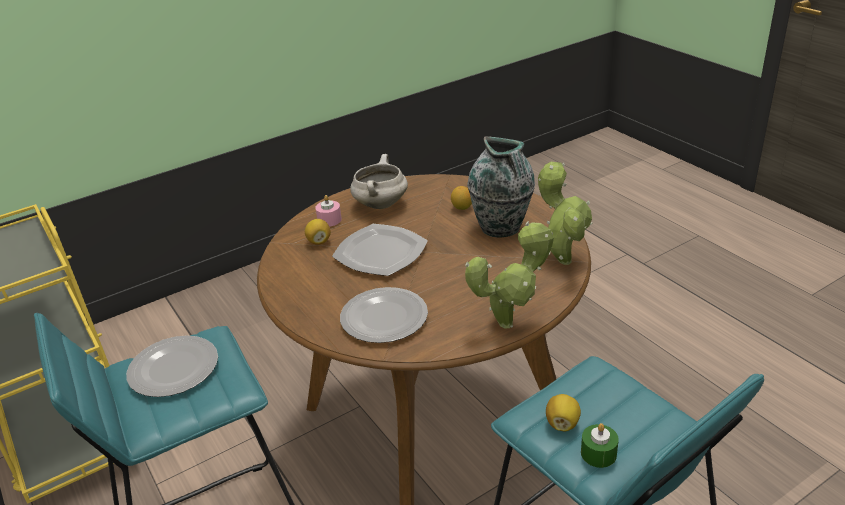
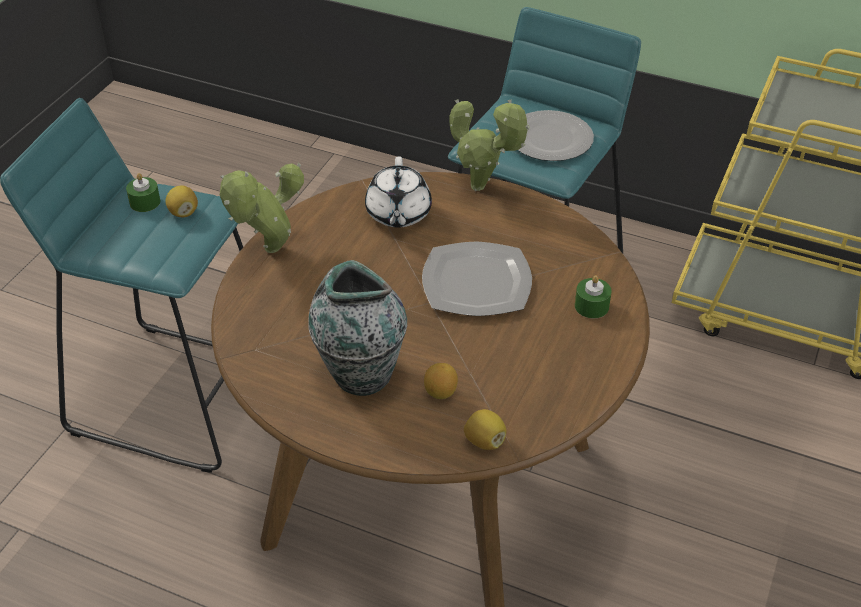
camera: 145 degrees right, 10 degrees up
(319, 241) = (565, 272): lemon -> lemon (484, 441)
(329, 220) = (591, 306): pink candle -> green candle
(380, 204) = (557, 357): white cooking pot -> none
(384, 317) = (398, 214): plate -> white teapot
(562, 258) = (254, 351): potted plant -> potted plant (482, 188)

